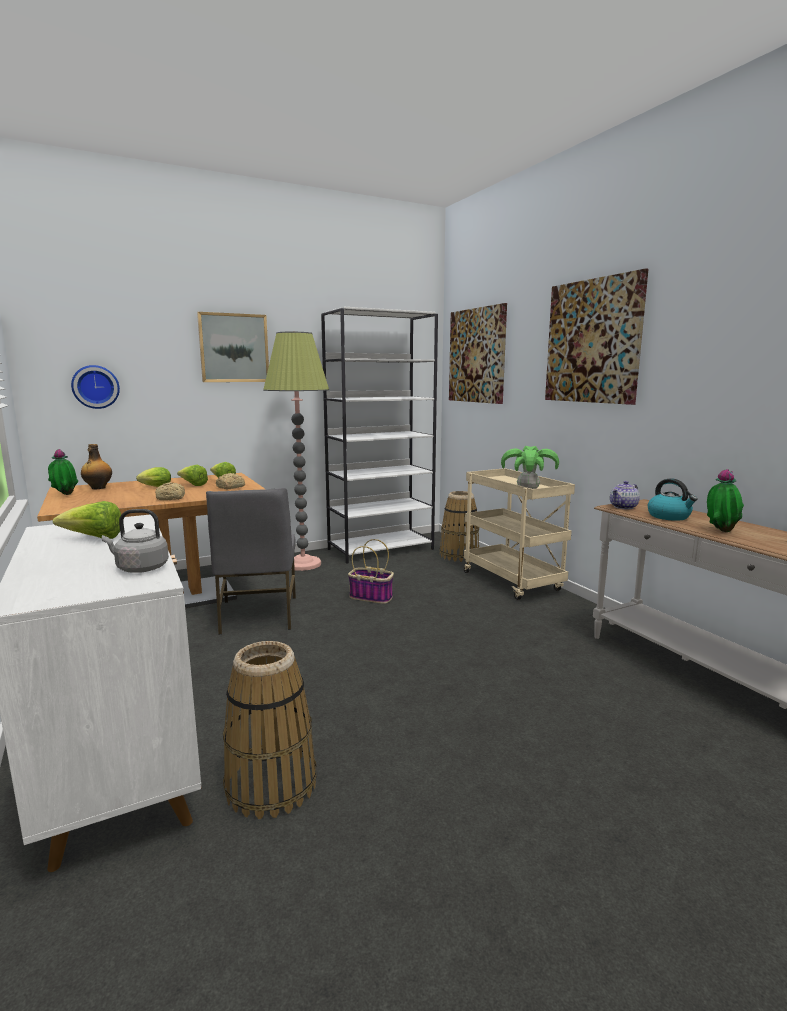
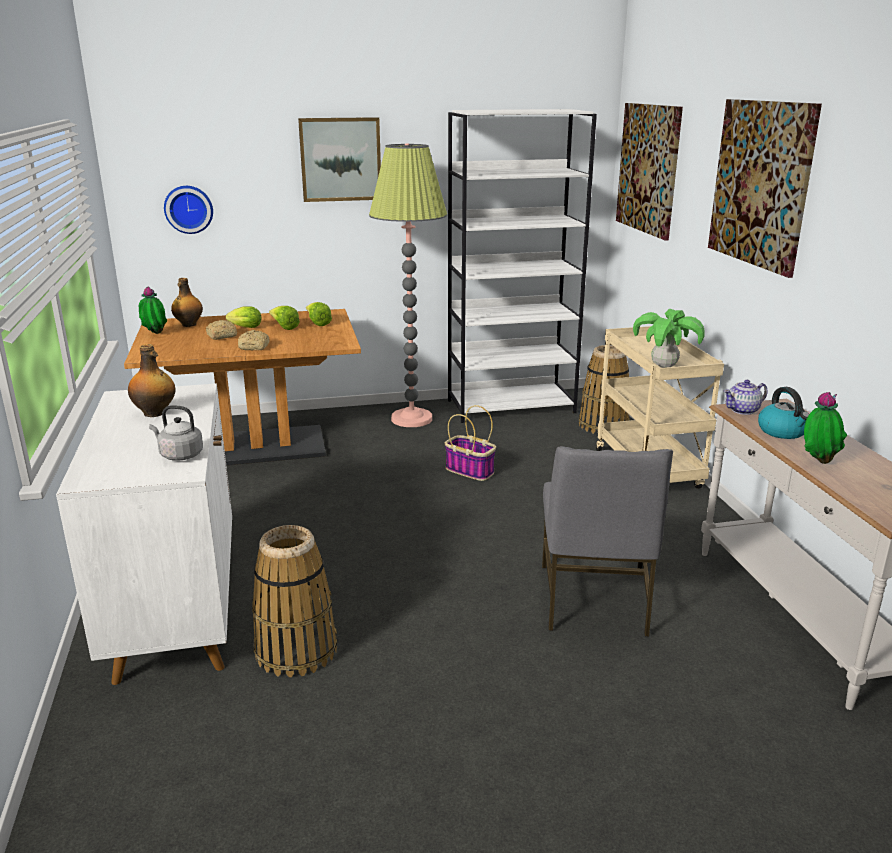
camera: 15 degrees right, 10 degrees up
(94, 538) = (155, 413): lettuce -> bottle
(229, 487) = (320, 334): bread -> bread (221, 336)
(257, 615) = (340, 479): grey chair -> grey chair (594, 601)

